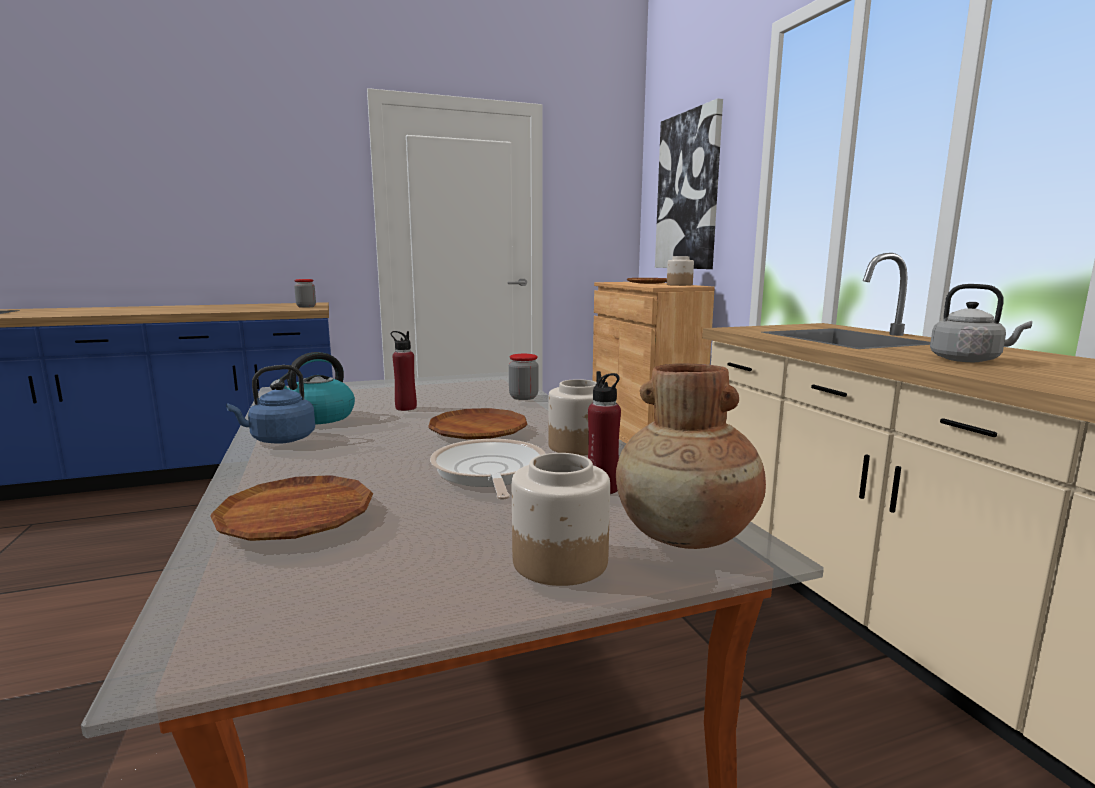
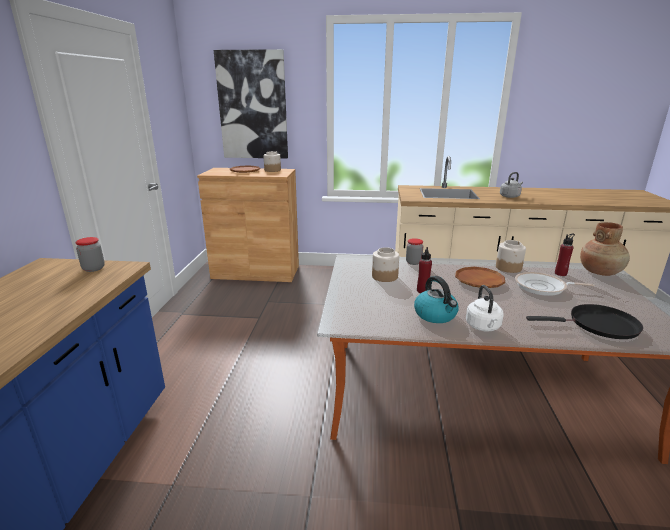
camera: 65 degrees left, 10 degrees up
(280, 440) = (483, 327): blue kettle -> white kettle
(296, 517) = (598, 325): brown plate -> black frying pan
(558, 561) = (624, 290): jar -> jar (384, 277)

